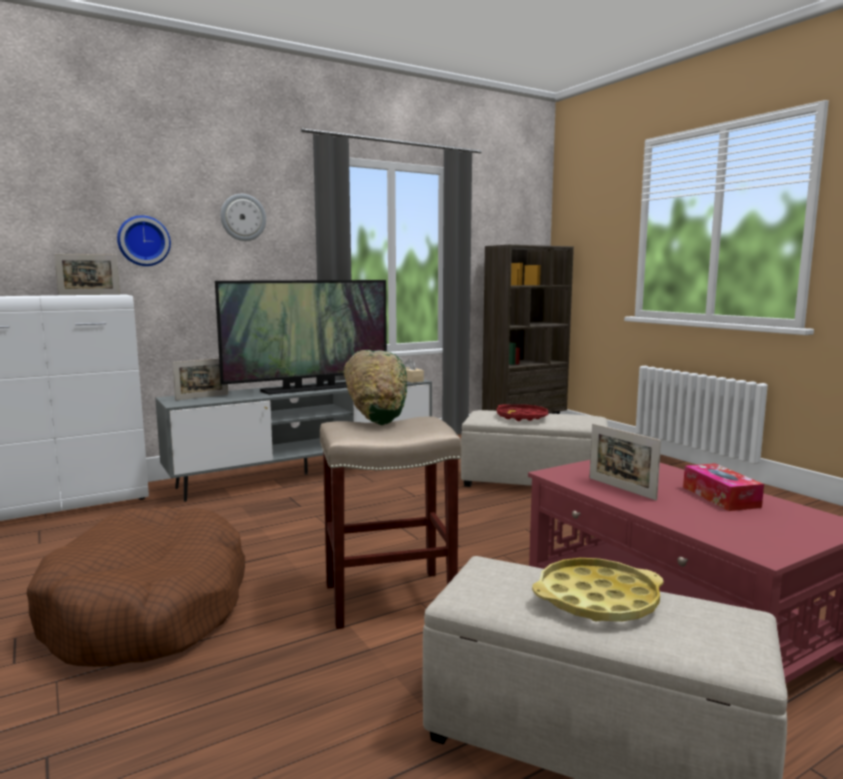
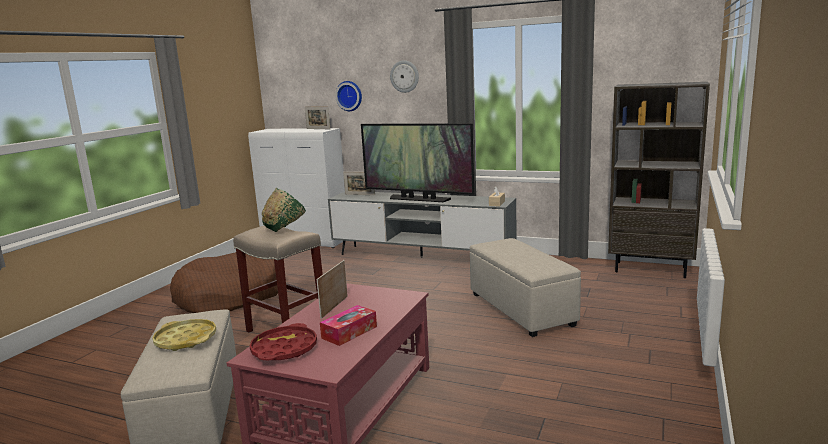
camera: 55 degrees right, 5 degrees up
(522, 417) = (511, 251): red tray -> red tray (284, 349)

